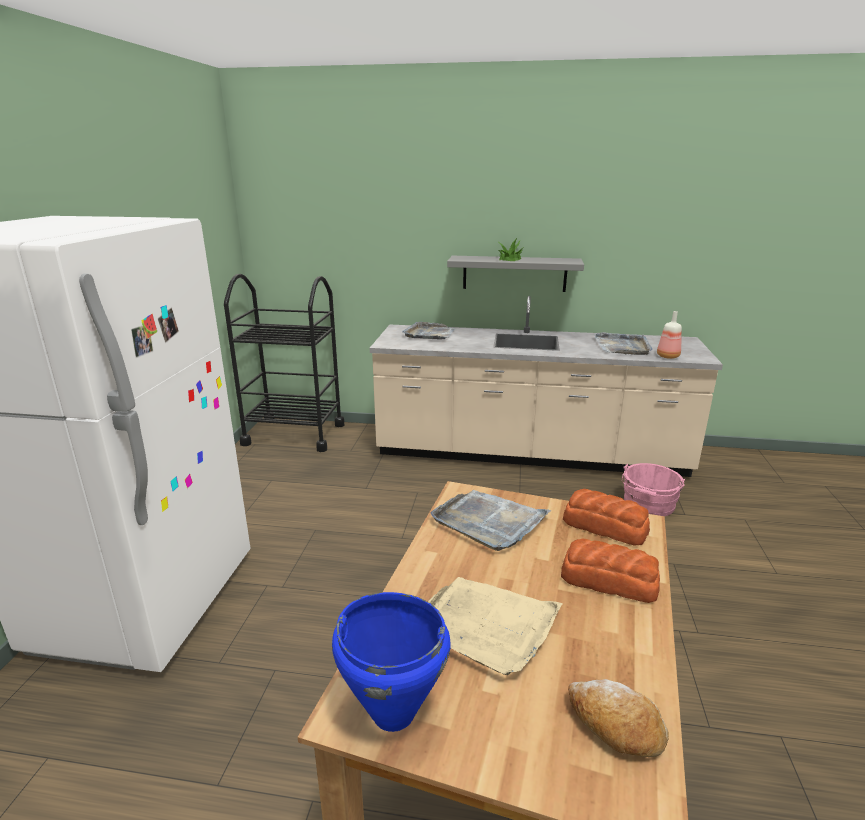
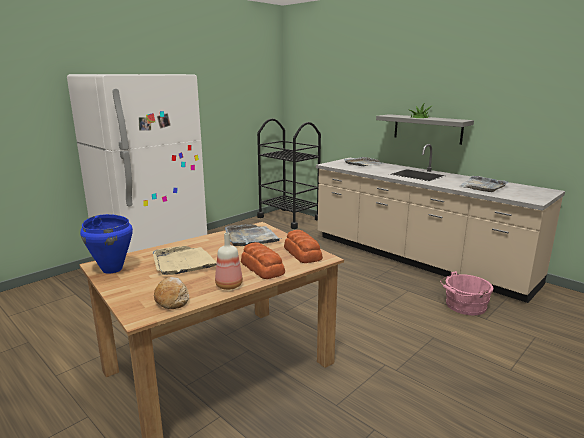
camera: 35 degrees right, 5 degrees down
(668, 356) = (506, 195): bottle -> bottle (229, 286)

